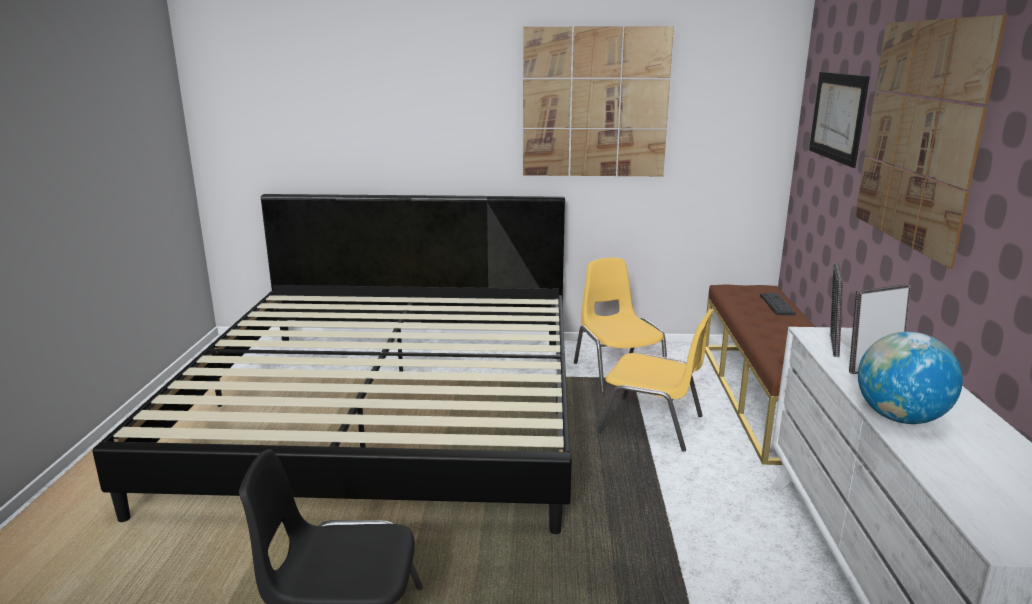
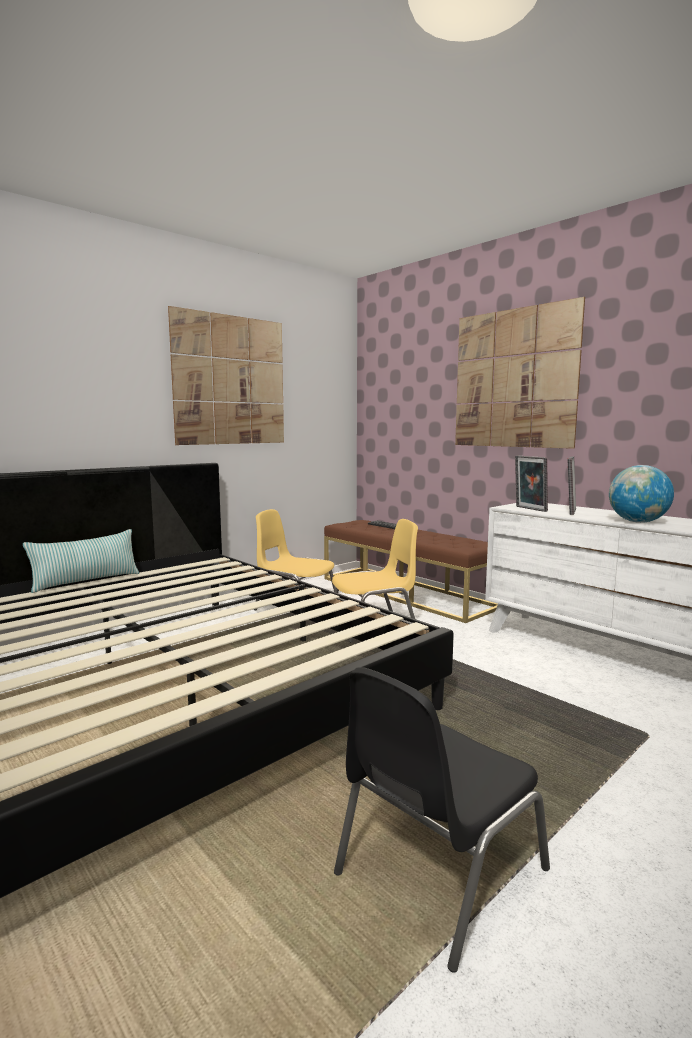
camera: 45 degrees left, 10 degrees down
(418, 297) = (86, 581): none -> pillow
(837, 117) = (411, 387): picture -> none

